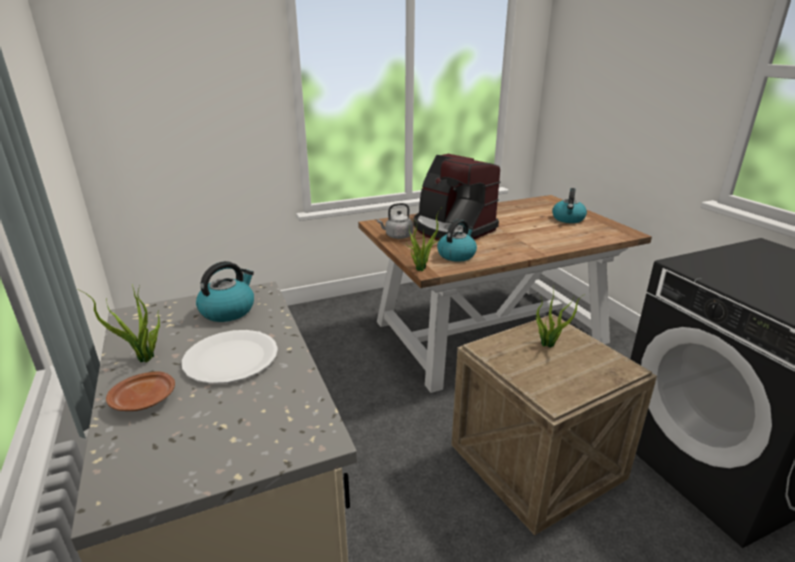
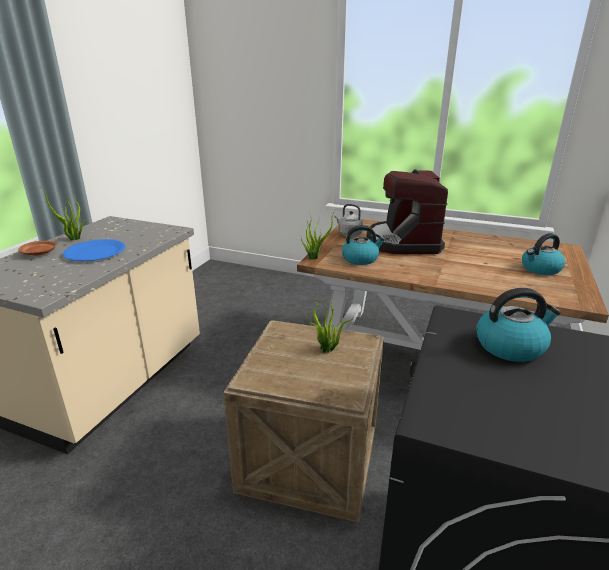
camera: 45 degrees right, 0 degrees up
(228, 310) = (142, 233): kettle -> kettle (510, 346)
(231, 358) = (95, 252): white plate -> blue plate

